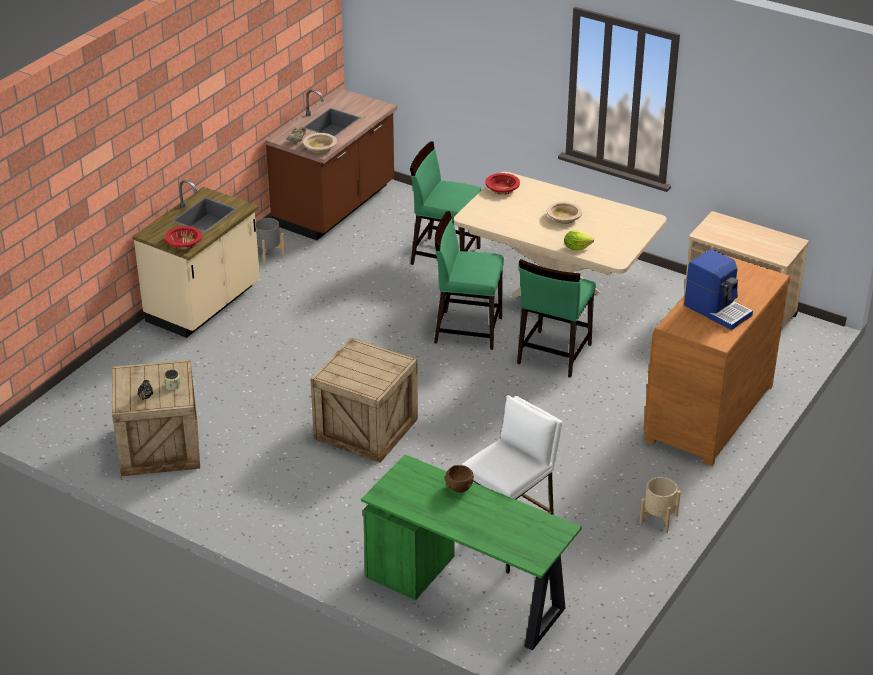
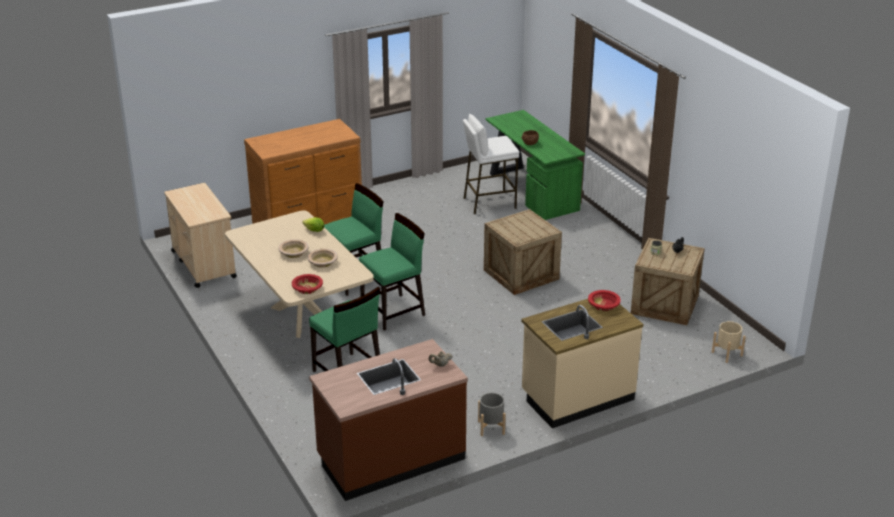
camera: 150 degrees left, 5 degrees down
(320, 148) = (425, 351): beige bowl -> beige bowl (322, 262)
(467, 329) = (393, 312): green chair -> green chair turned 75 degrees counterclockwise
(658, 519) = (402, 189): beige planter -> beige planter (727, 354)
(717, 310) = (312, 135): coffee machine -> none

